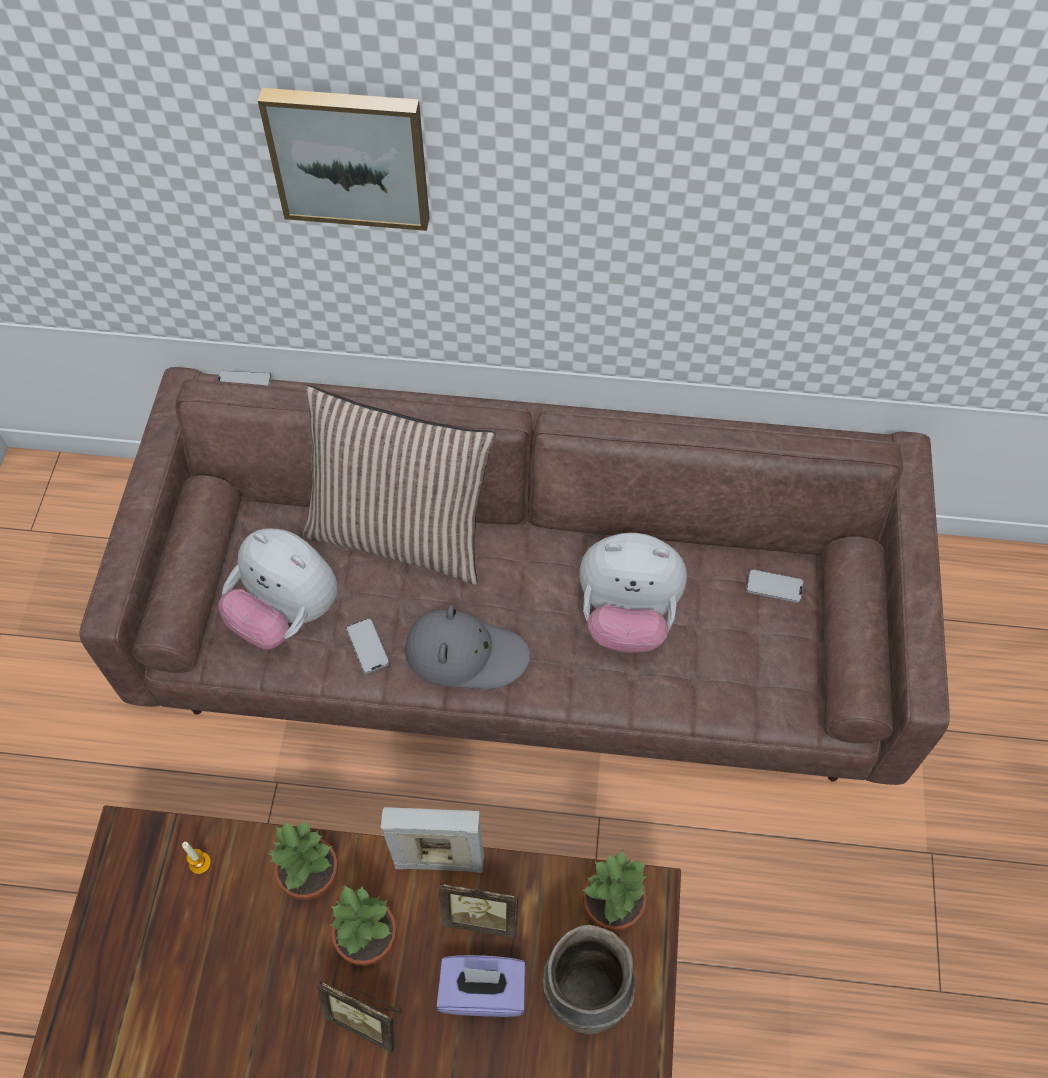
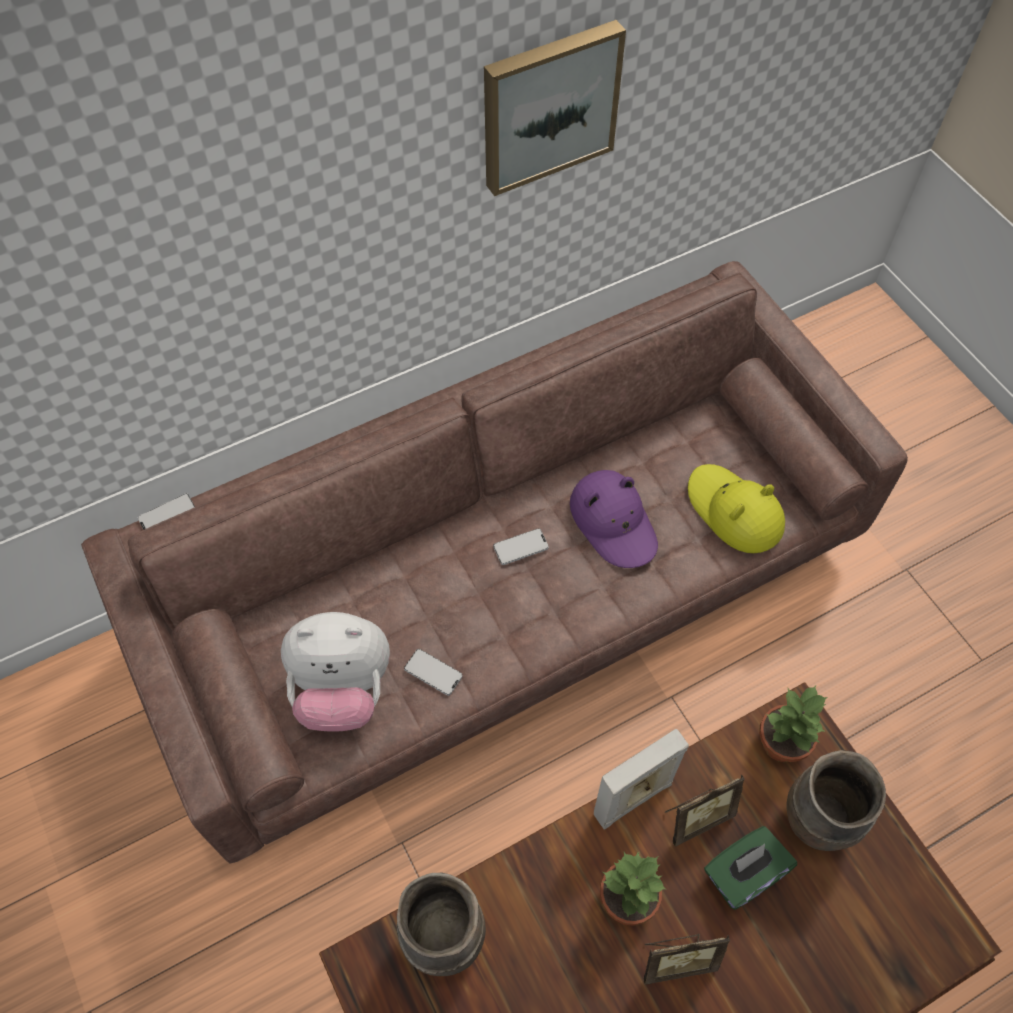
camera: 35 degrees left, 0 degrees up
(200, 863) = (443, 939): candle -> brown vase
(311, 878) = (544, 884): potted plant -> none
(349, 156) = (225, 239): picture -> picture (548, 105)
(401, 534) = (387, 566): pillow -> none
(466, 654) = (516, 628): grey hat -> none
(483, 992) = (743, 874): purple tissue box -> green tissue box
(627, 616) = (614, 522): plush toy -> purple hat
(748, 675) = (734, 511): none -> yellow hat
(774, 586) = (700, 436): phone -> phone (520, 547)

